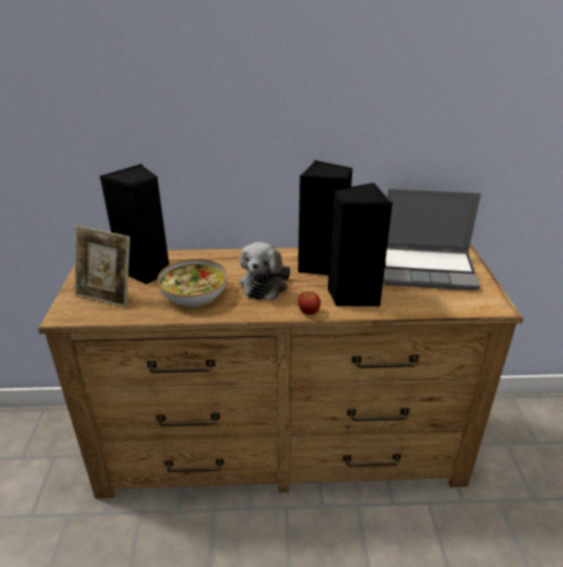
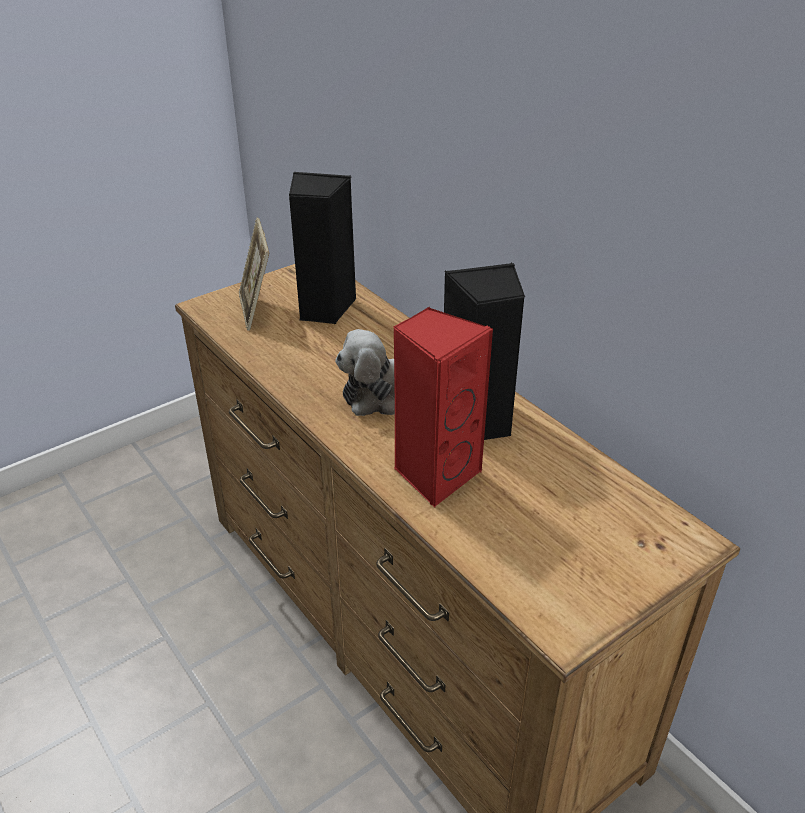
camera: 55 degrees right, 5 degrees up
(194, 294) = (313, 358): bowl -> none
(308, 312) = (360, 452): apple -> none
(352, 295) = (435, 473): black speaker -> red speaker
(428, 269) = (588, 521): laptop -> none

